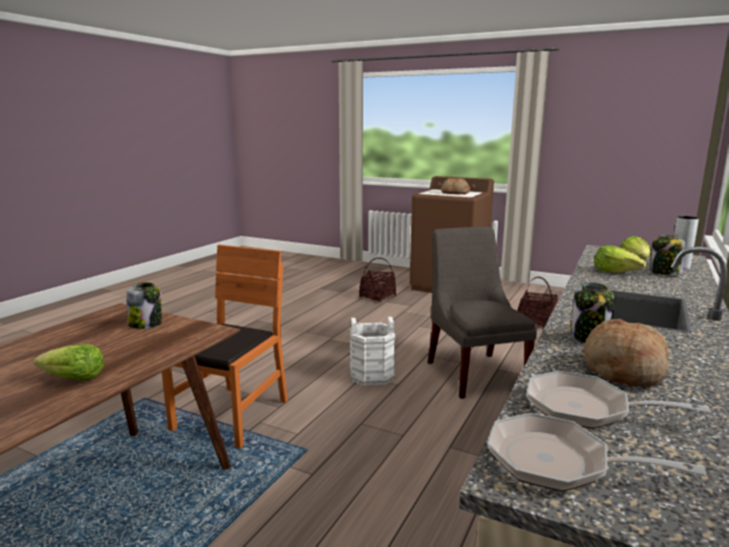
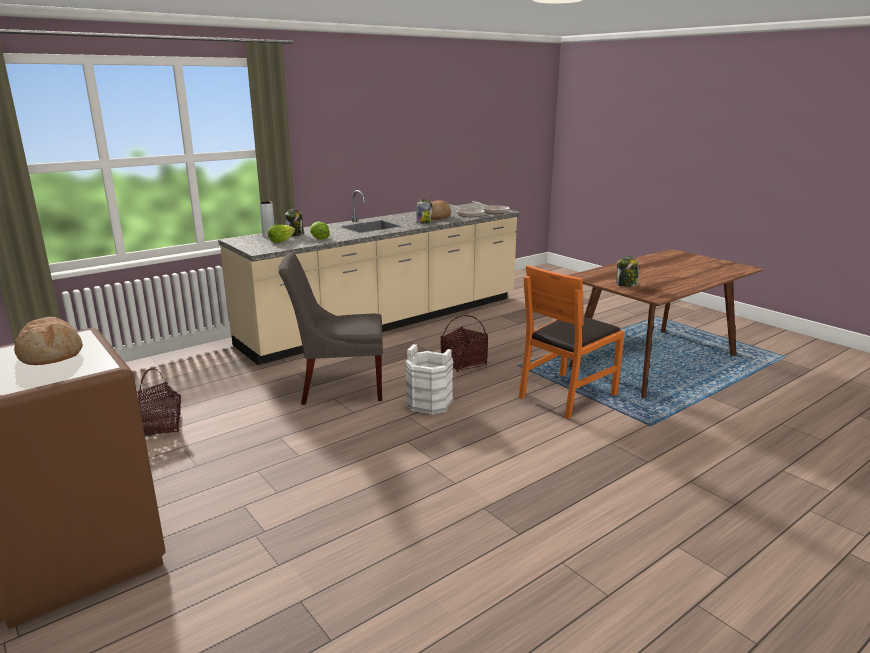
camera: 155 degrees left, 5 degrees up
(73, 379) = (646, 266): lettuce -> none
(377, 297) = (259, 552): basket -> basket (463, 363)
(474, 372) = (338, 387): grey chair -> grey chair turned 75 degrees clockwise

